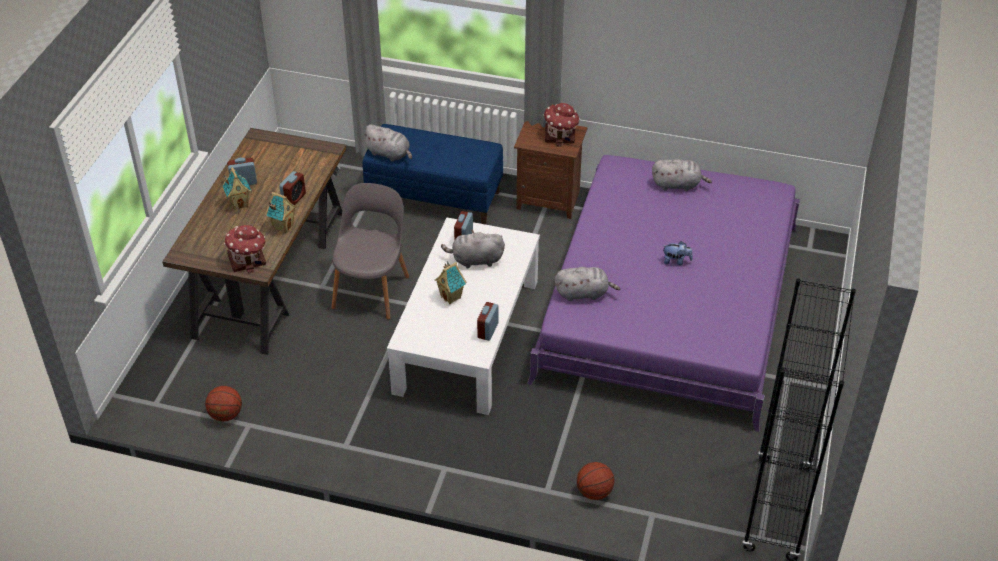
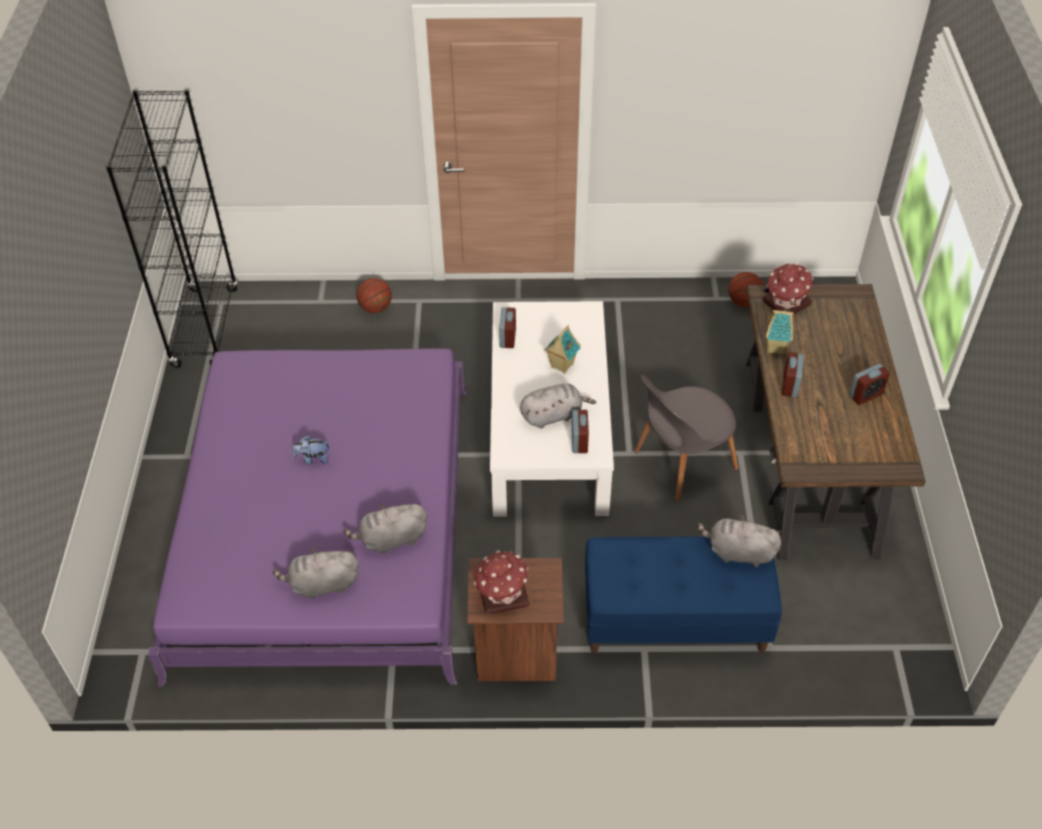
camera: 165 degrees right, 5 degrees up
(239, 204) = (847, 365): toy house -> none
(372, 289) = (681, 462): grey chair -> grey chair turned 60 degrees clockwise
(584, 293) = (415, 397): grey plush toy -> grey plush toy (391, 539)

